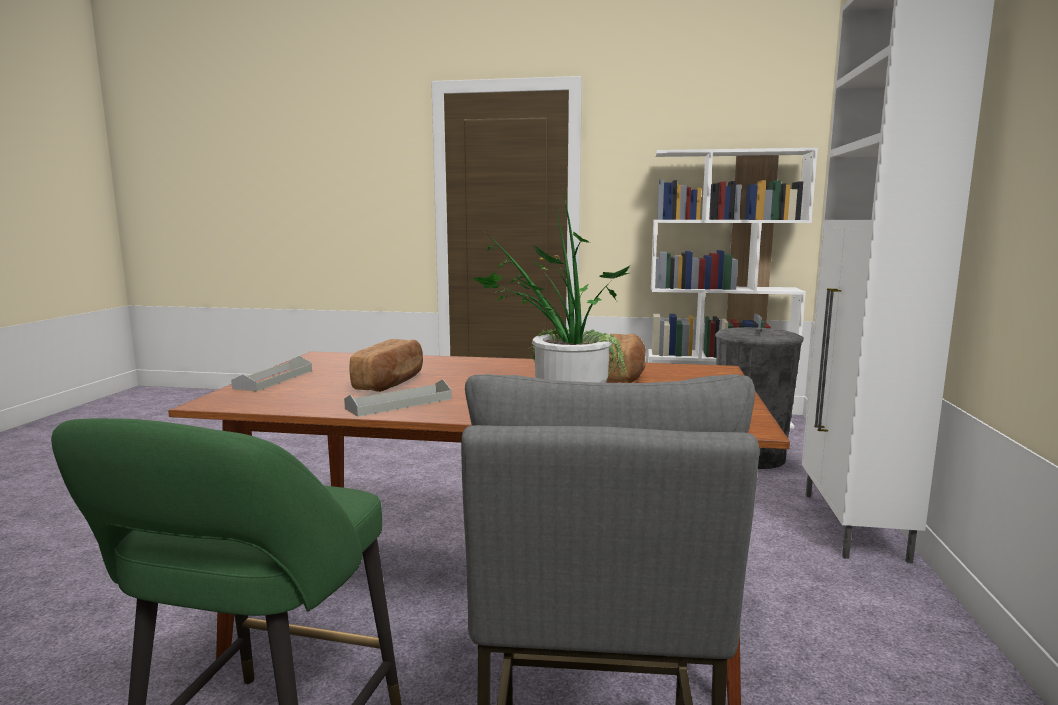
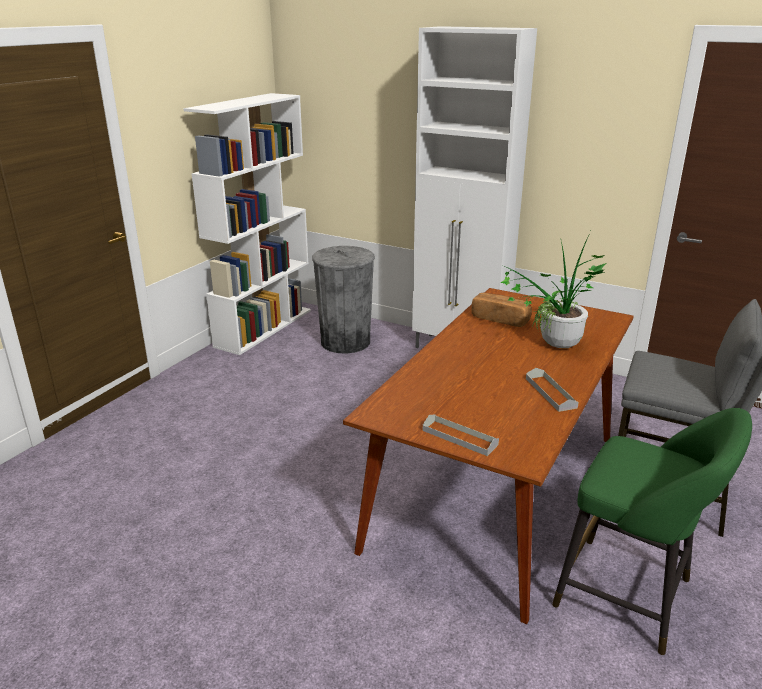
camera: 70 degrees left, 15 degrees up
(391, 382) = (490, 391): bread -> none

